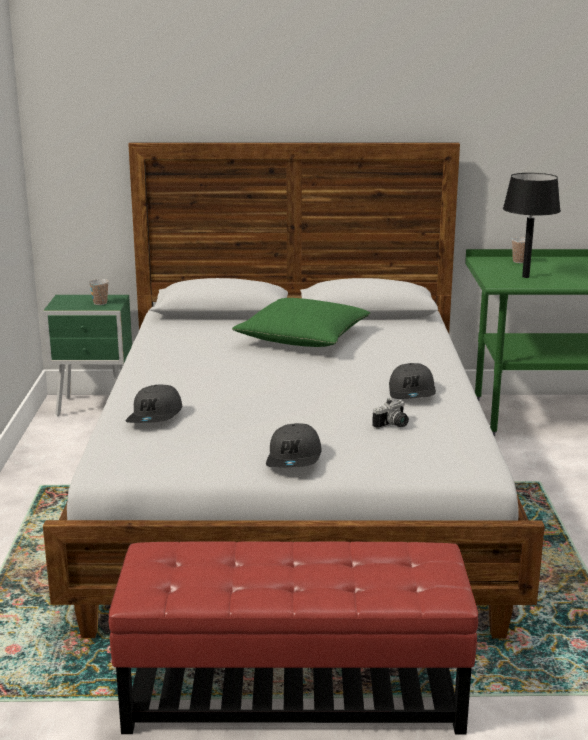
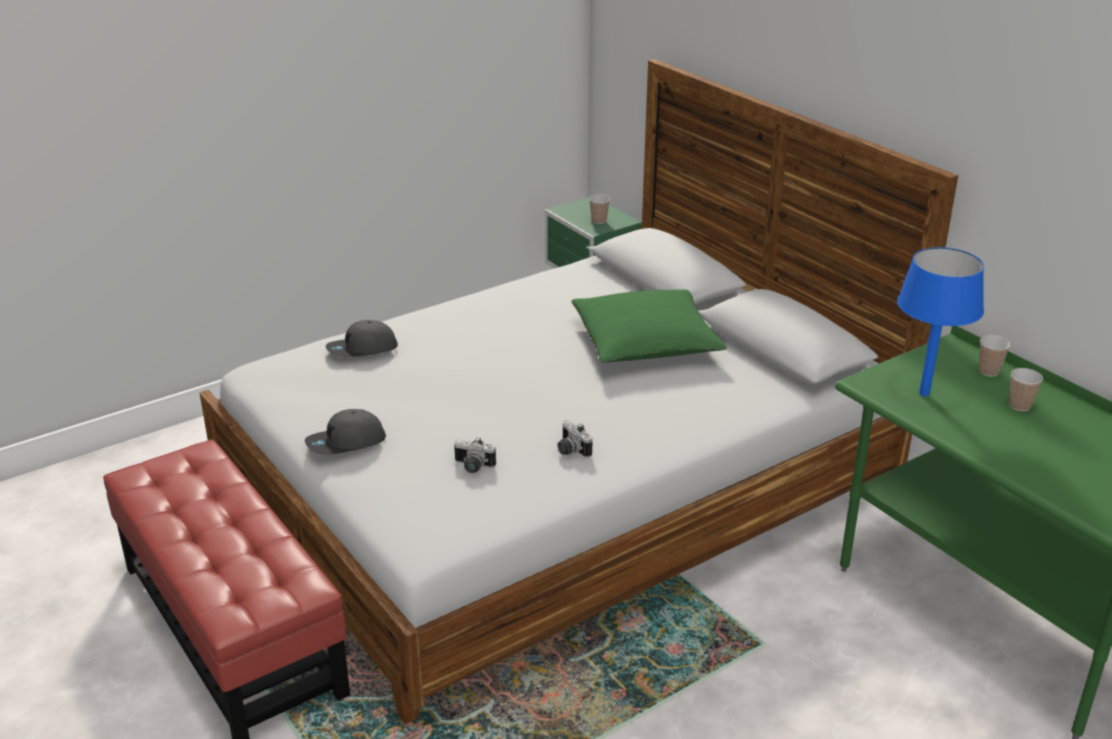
camera: 55 degrees right, 10 degrees up
(412, 392) = (570, 450): grey cap -> camera
(526, 277) = (924, 393): black table lamp -> blue table lamp
(563, 266) = (1019, 406): none -> cup

